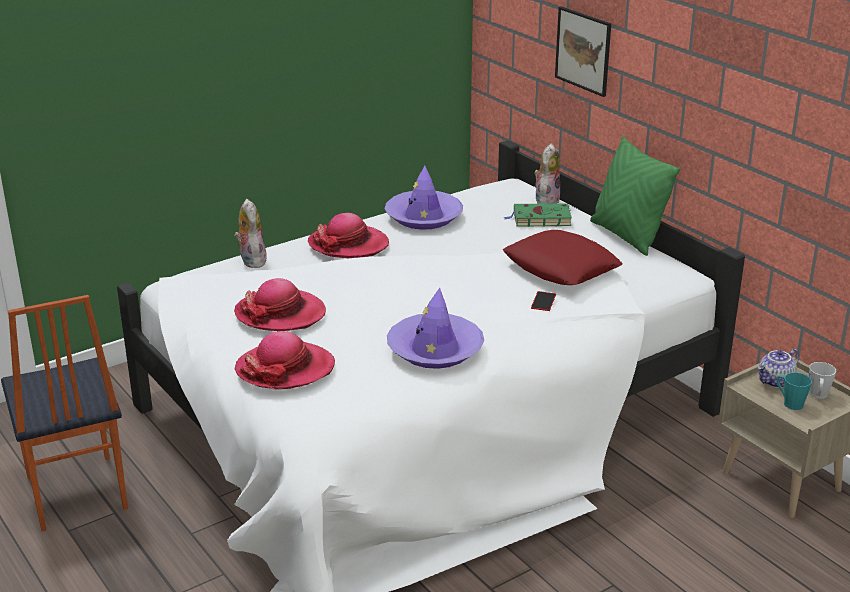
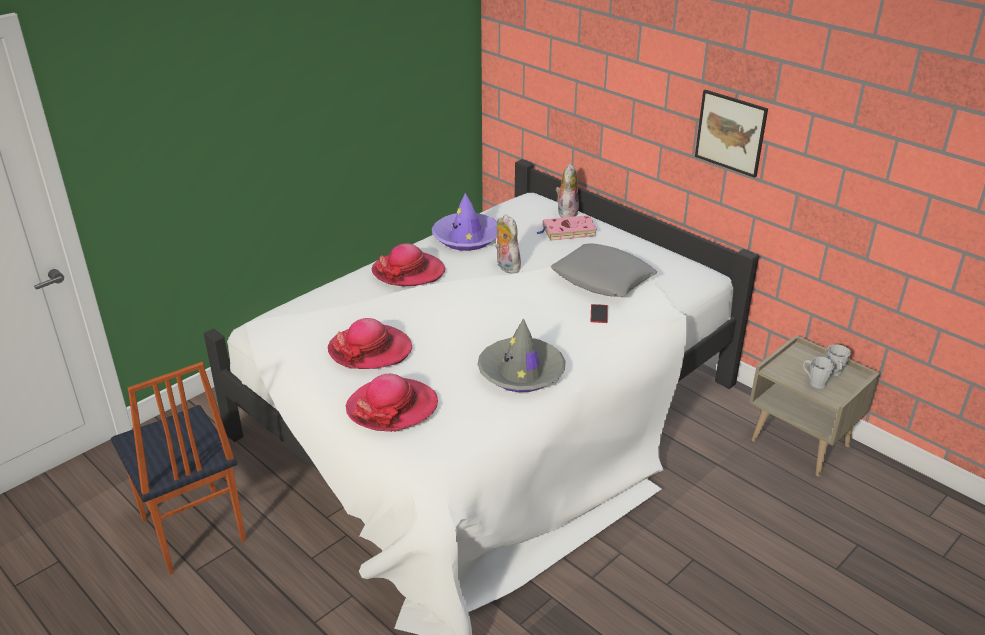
camera: 10 degrees left, 5 degrees up
(251, 260) = (324, 296): plush toy -> plush toy (506, 266)
(435, 350) = (521, 373): purple hat -> grey hat
(540, 219) = (567, 231): green book -> pink book
(561, 267) = (603, 278): red pillow -> grey pillow
(583, 51) = (595, 80): picture -> picture (730, 133)
(627, 236) = (646, 242): green pillow -> none
(776, 382) = (797, 363): teapot -> none
(789, 403) = (814, 382): turquoise mug -> grey mug

